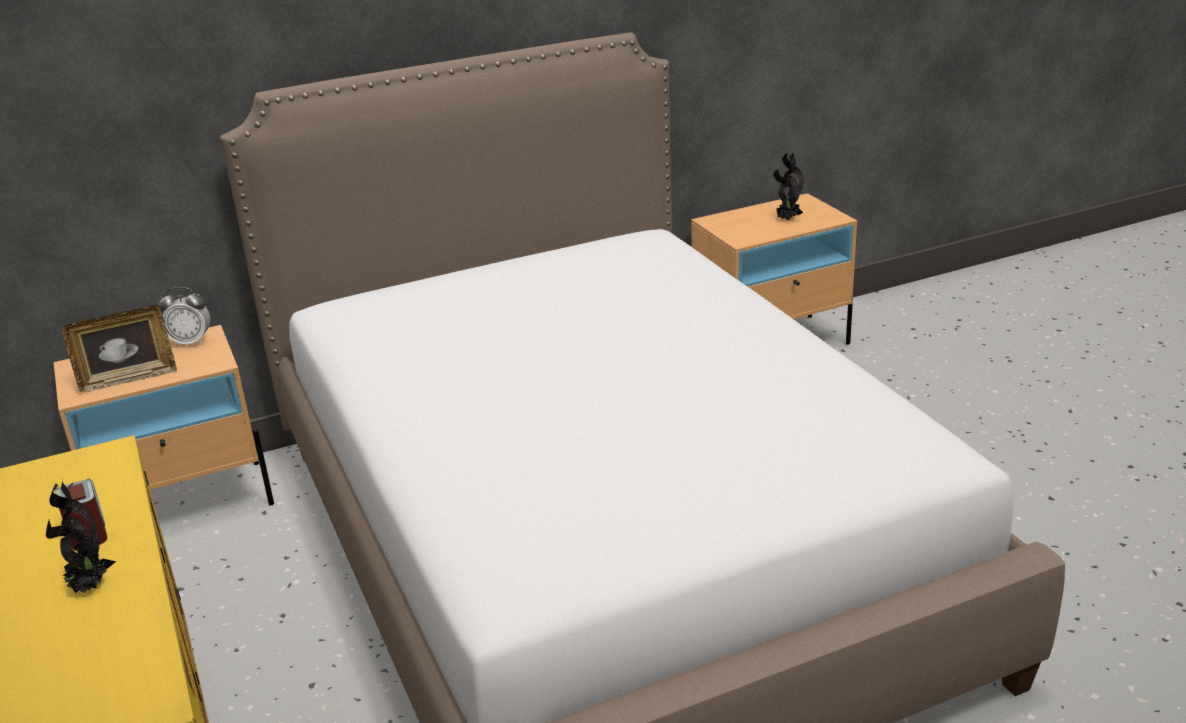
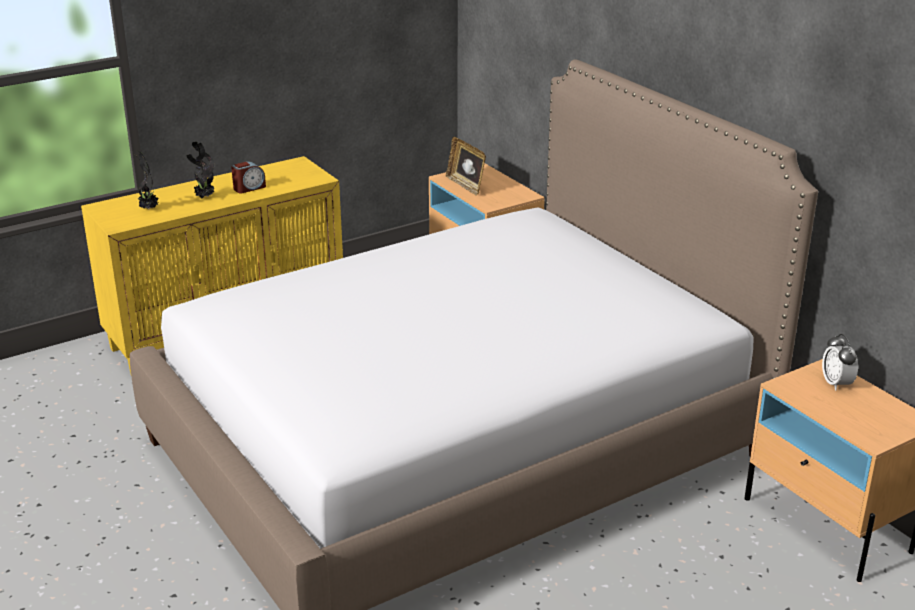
camera: 80 degrees right, 0 degrees up
(191, 342) = (516, 193): alarm clock -> alarm clock (836, 384)
(787, 219) = (853, 411): potted plant -> potted plant (148, 209)

